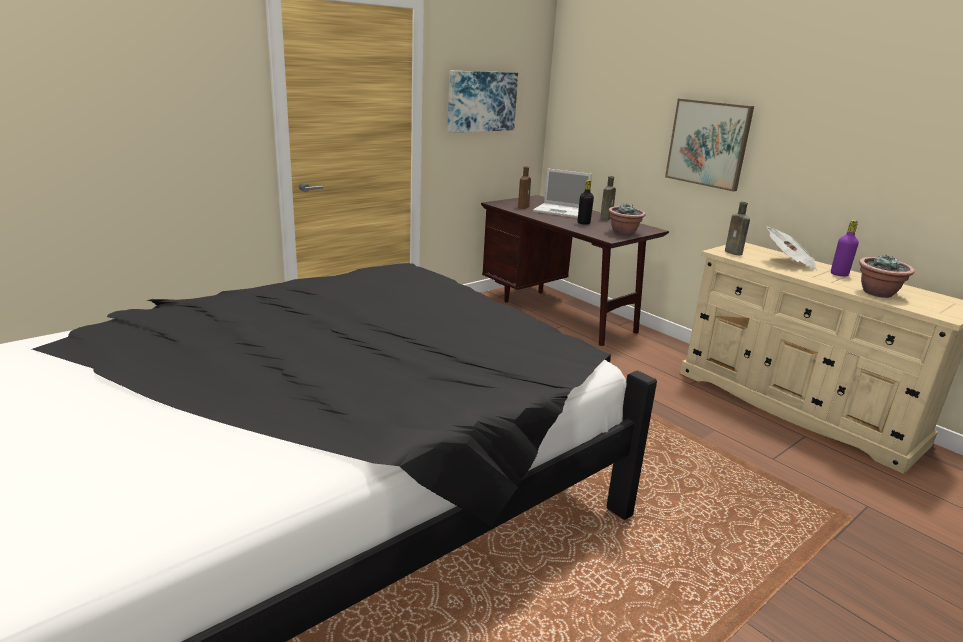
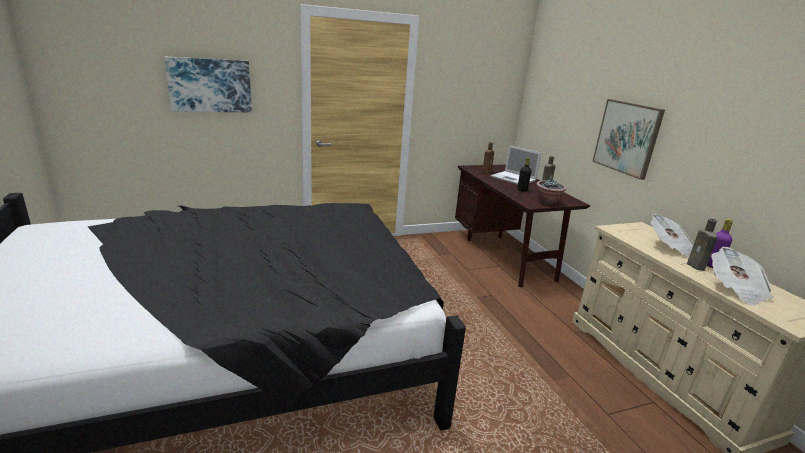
camera: 20 degrees right, 0 degrees up
(481, 101) = (463, 92): picture -> picture (210, 85)
(734, 253) = (624, 231): brown bottle -> brown bottle (696, 267)
(878, 293) = (735, 290): potted plant -> newspaper

